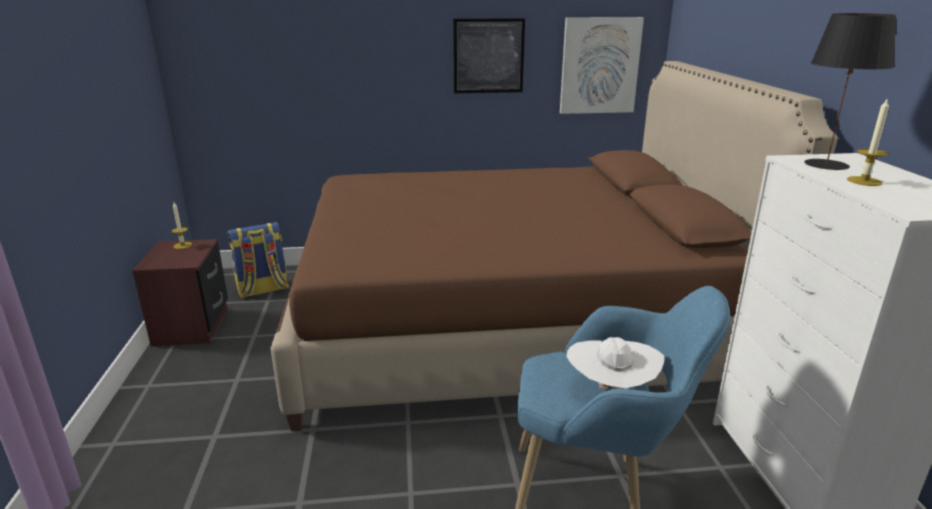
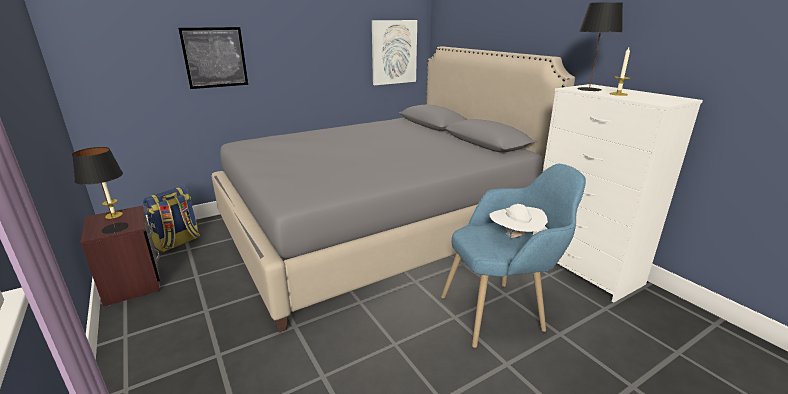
camera: 25 degrees left, 0 degrees up
(171, 261) = (114, 228): none -> black table lamp
(488, 56) = (325, 47): picture -> picture (215, 57)
(507, 325) = (379, 227): brown bed -> grey bed

